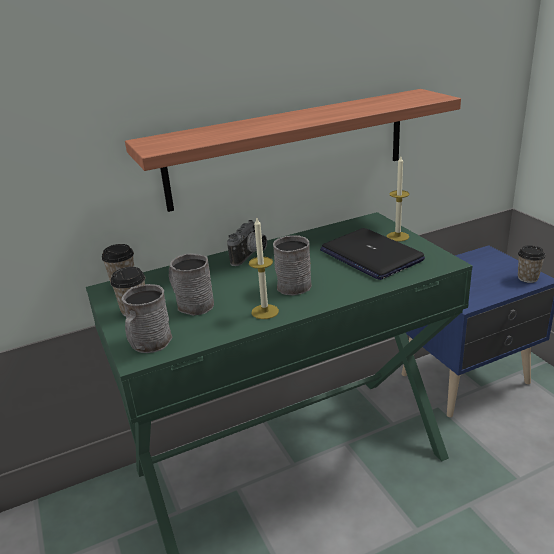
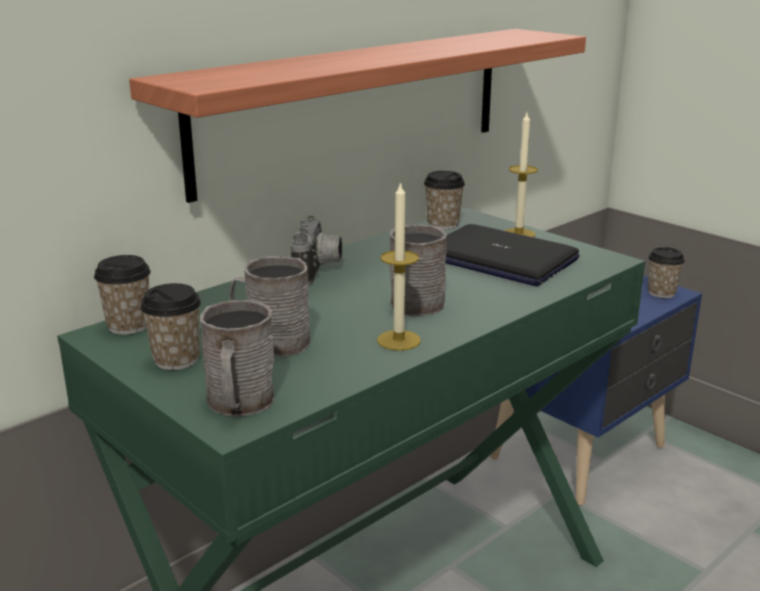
camera: 20 degrees left, 5 degrees down
(352, 225) = (443, 224): none -> cup

